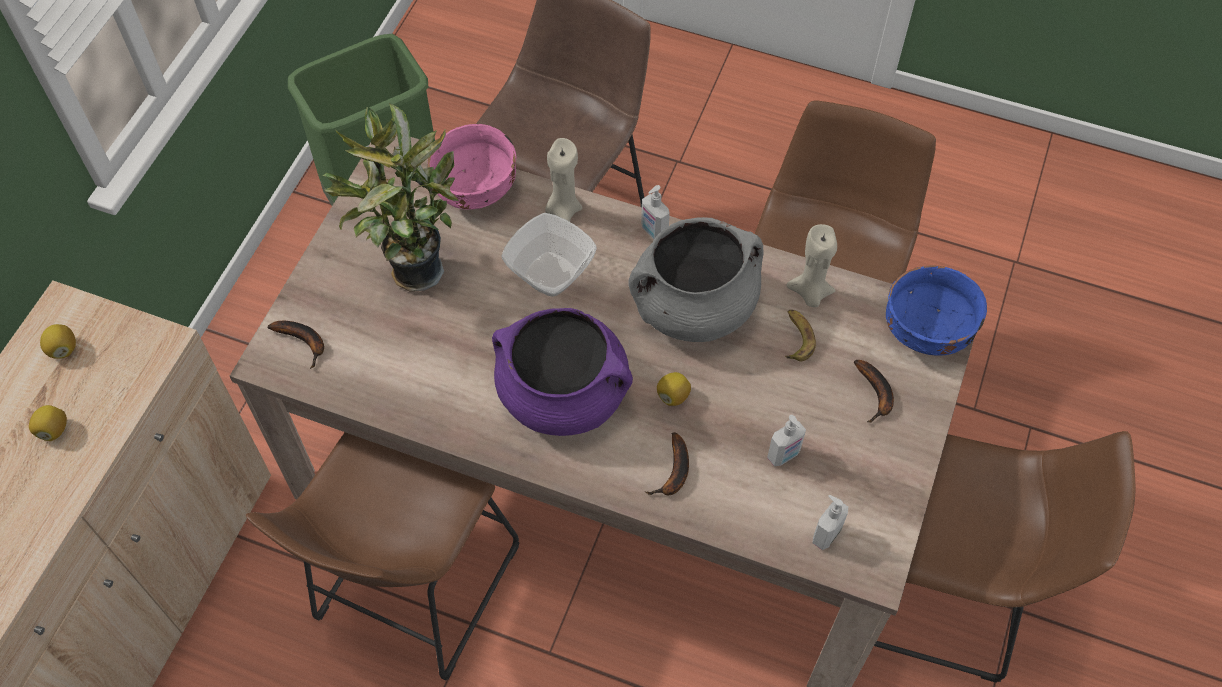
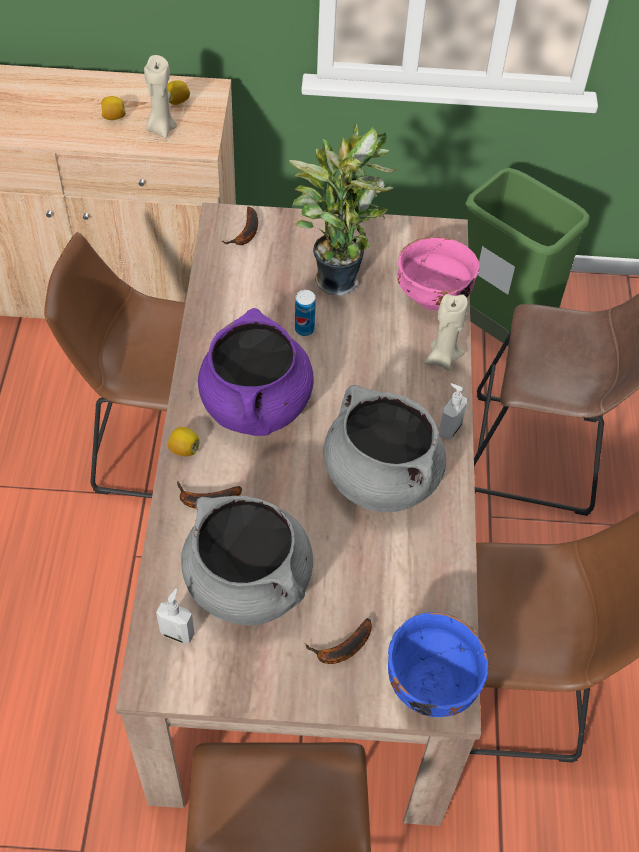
camera: 70 degrees right, 5 degrees down
(476, 321) = (304, 329): none -> can
(550, 273) = (372, 366): bowl -> none
(673, 396) = (282, 482): lemon -> lemon (184, 449)
(784, 455) = (249, 582): soap dispenser -> grey cooking pot
(796, 338) = (380, 567): banana -> none
(810, 293) = (435, 569): beige candle -> beige candle (161, 128)

